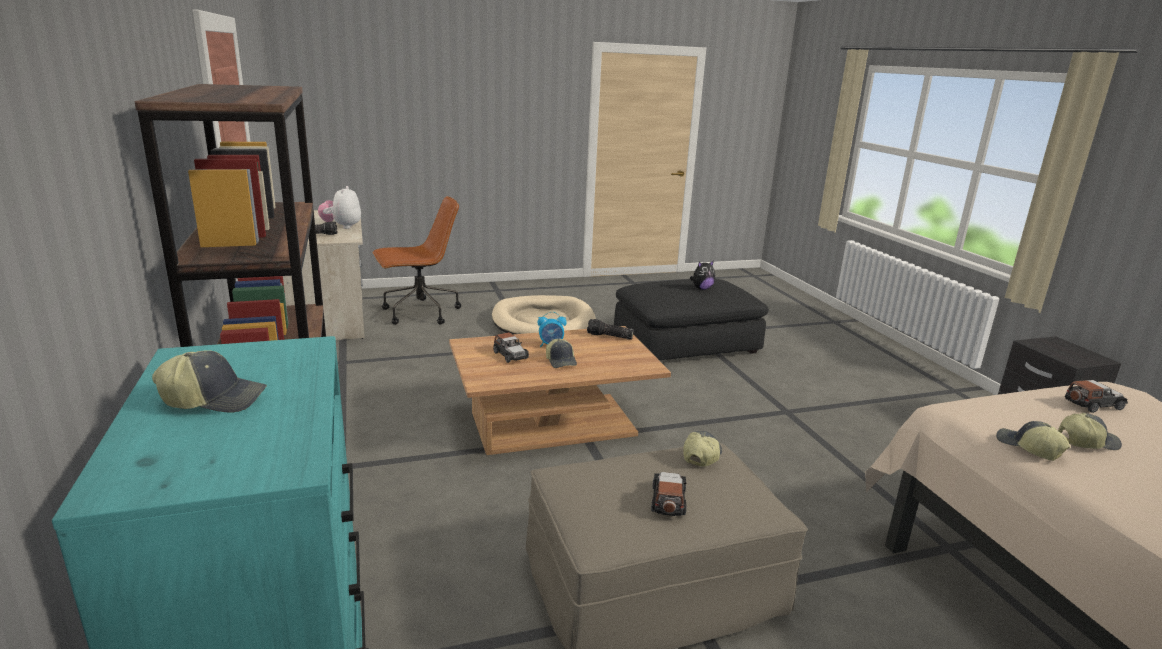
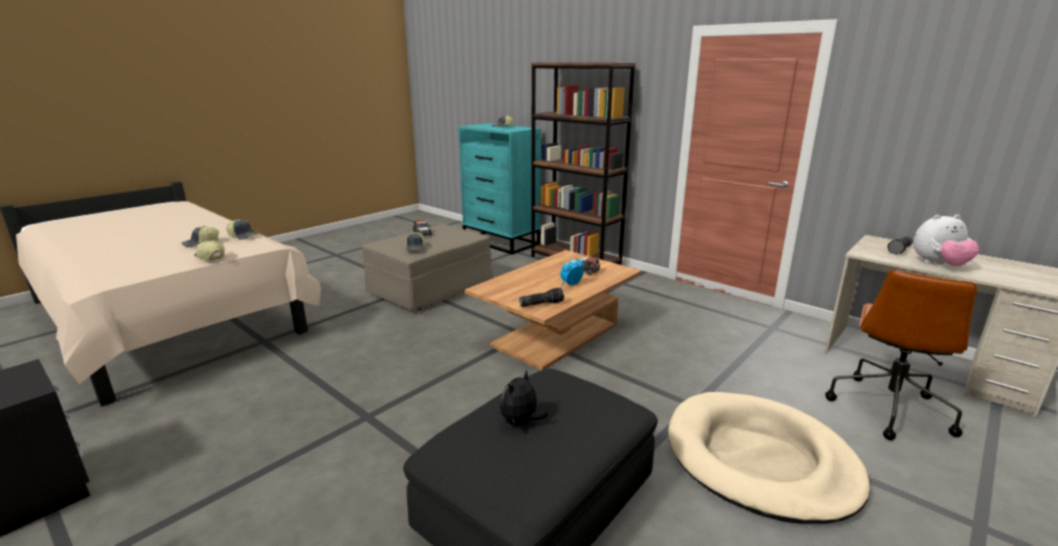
camera: 150 degrees right, 0 degrees up
(342, 226) = (938, 265): plush toy -> plush toy turned 120 degrees clockwise
(561, 361) = (545, 276): cap -> cap (209, 257)
(1092, 404) = (154, 265): toy car -> none

